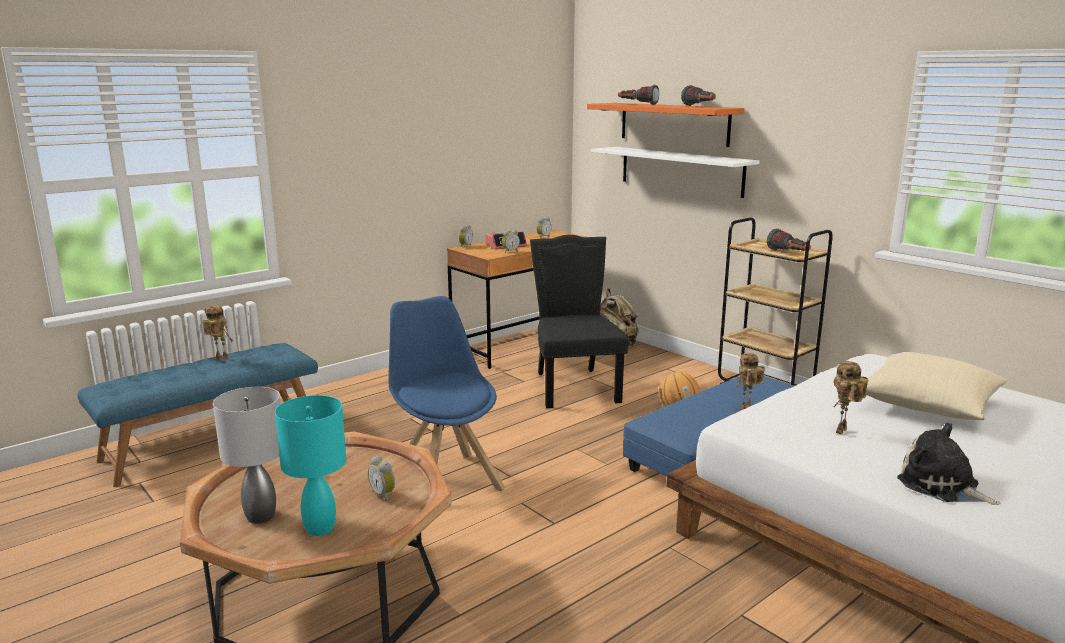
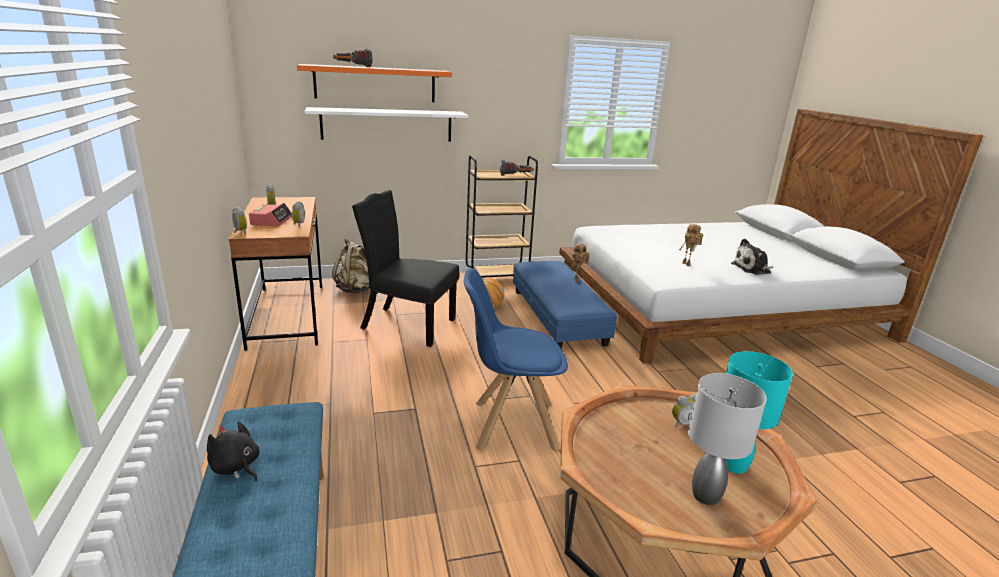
camera: 65 degrees left, 5 degrees up
(220, 359) = (236, 467): toy robot -> black plush toy
(699, 106) = (414, 69): flashlight -> none
(928, 405) = (665, 240): beige pillow -> none

